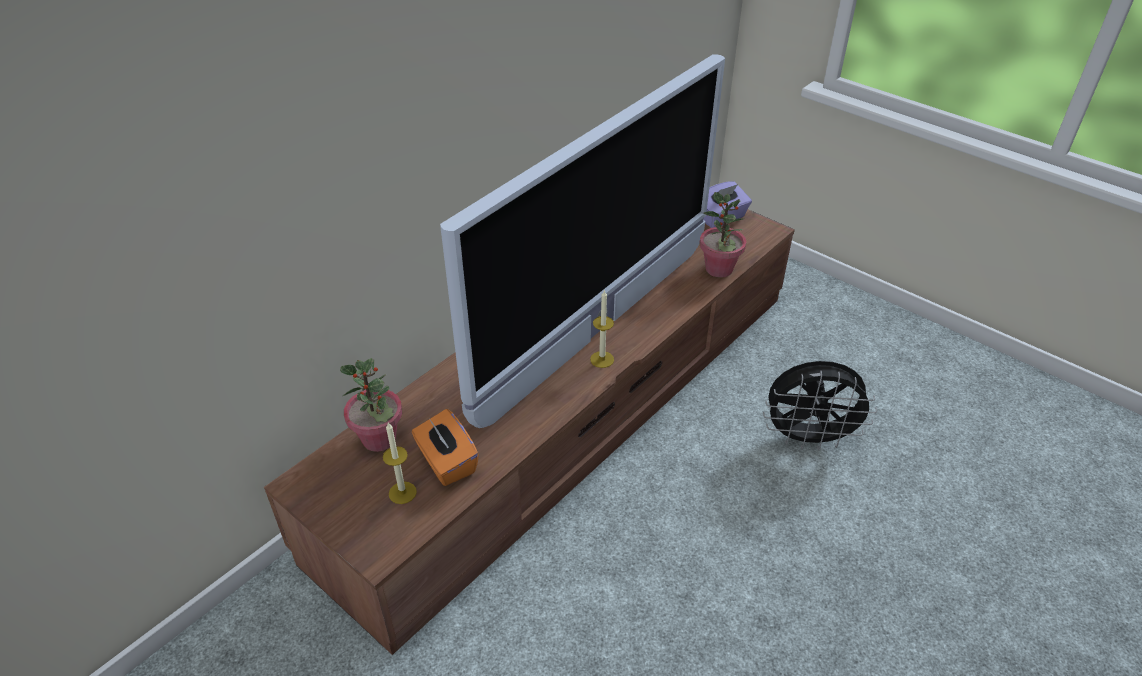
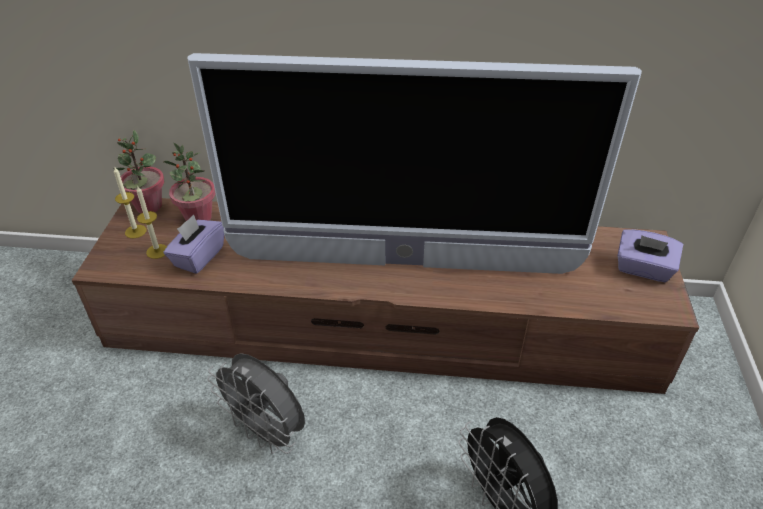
camera: 55 degrees right, 0 degrees up
(446, 462) = (198, 257): orange tissue box -> purple tissue box
(602, 359) = (372, 282): candle -> candle (135, 231)
(630, 553) = (267, 432): none -> grey fan
(719, 269) = (566, 300): potted plant -> potted plant (148, 206)

